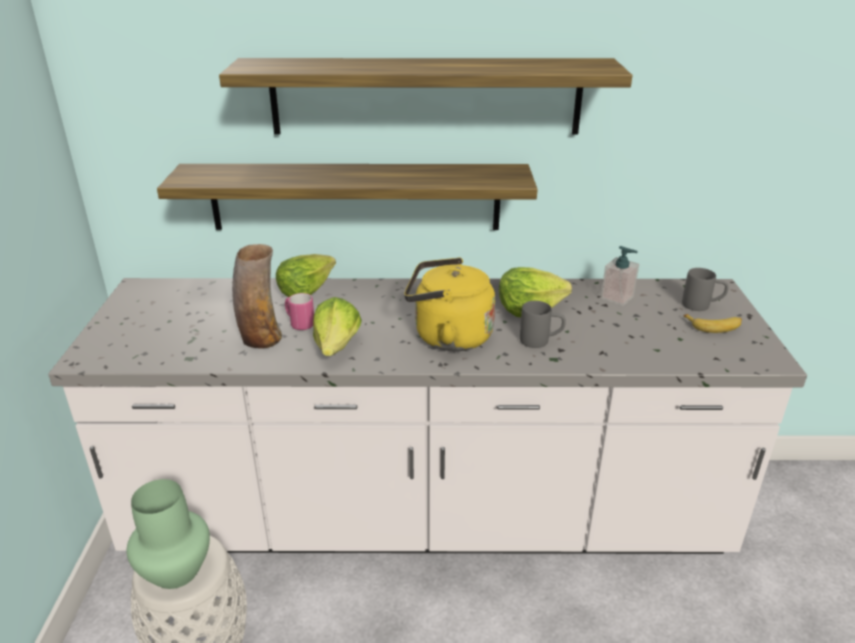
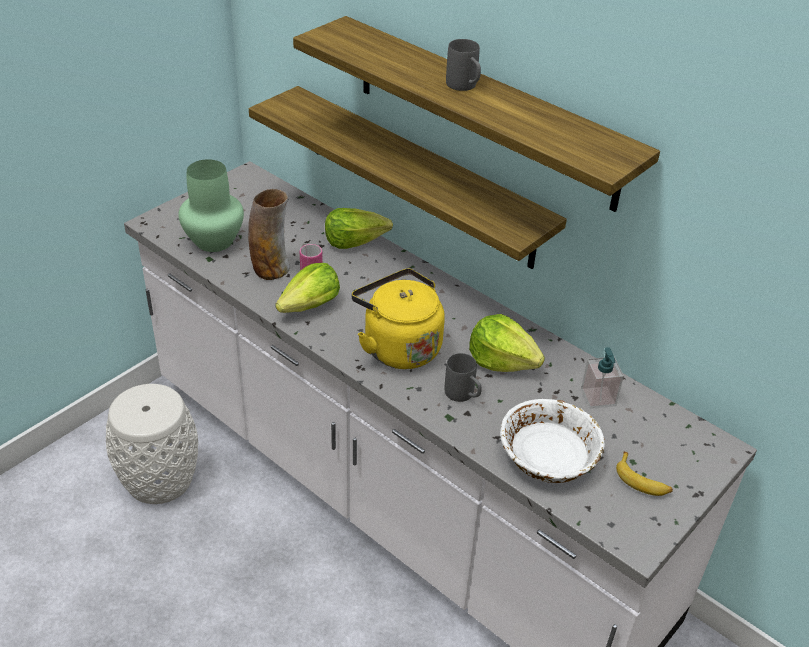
camera: 40 degrees right, 10 degrees up
(177, 570) = (141, 411): green vase -> green vase (215, 241)
(647, 344) = (549, 455): none -> white bowl
(702, 306) = (668, 455): grey mug -> grey mug (465, 87)

